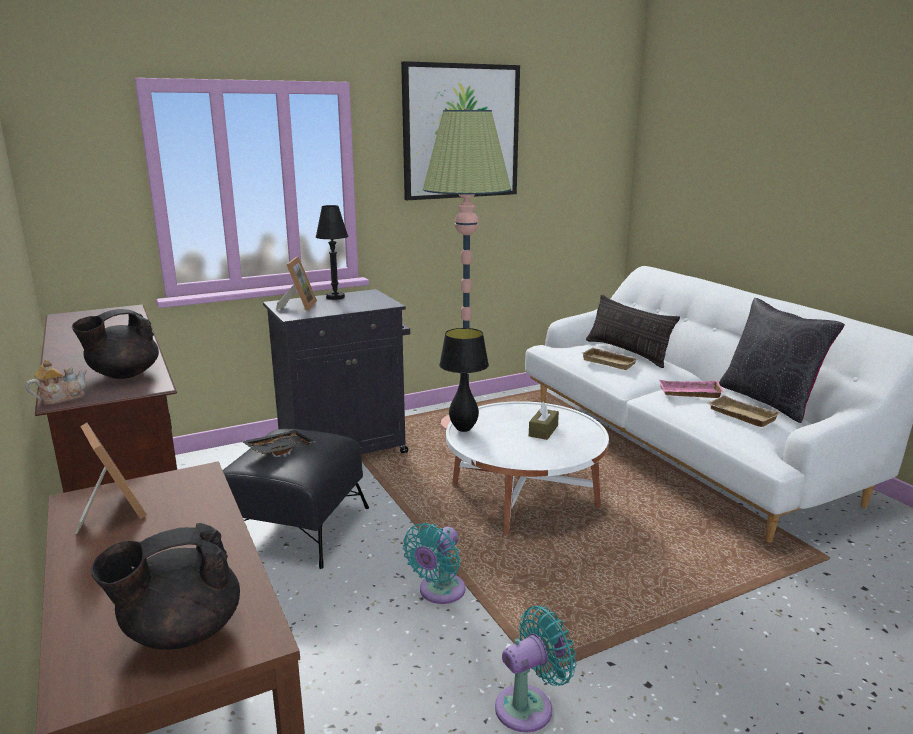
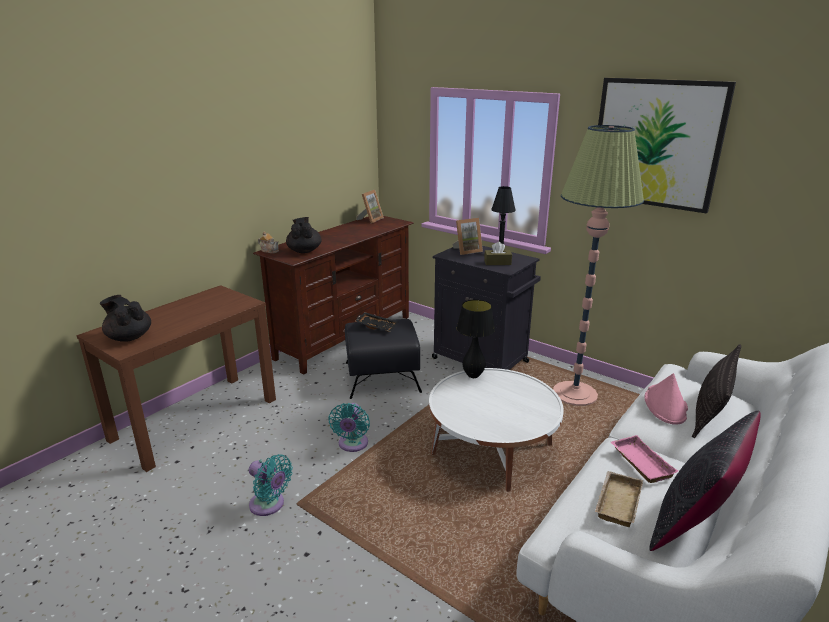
camera: 65 degrees right, 5 degrees up
(111, 511) = (210, 298): picture frame -> picture frame (370, 219)
(123, 375) = (304, 251): black teapot -> black teapot turned 60 degrees clockwise
(439, 592) = (352, 444): turquoise fan -> turquoise fan turned 90 degrees counterclockwise
(543, 431) = (506, 408): brown tissue box -> brown tissue box (497, 262)
(610, 362) = (665, 405): beige tray -> pink hat

